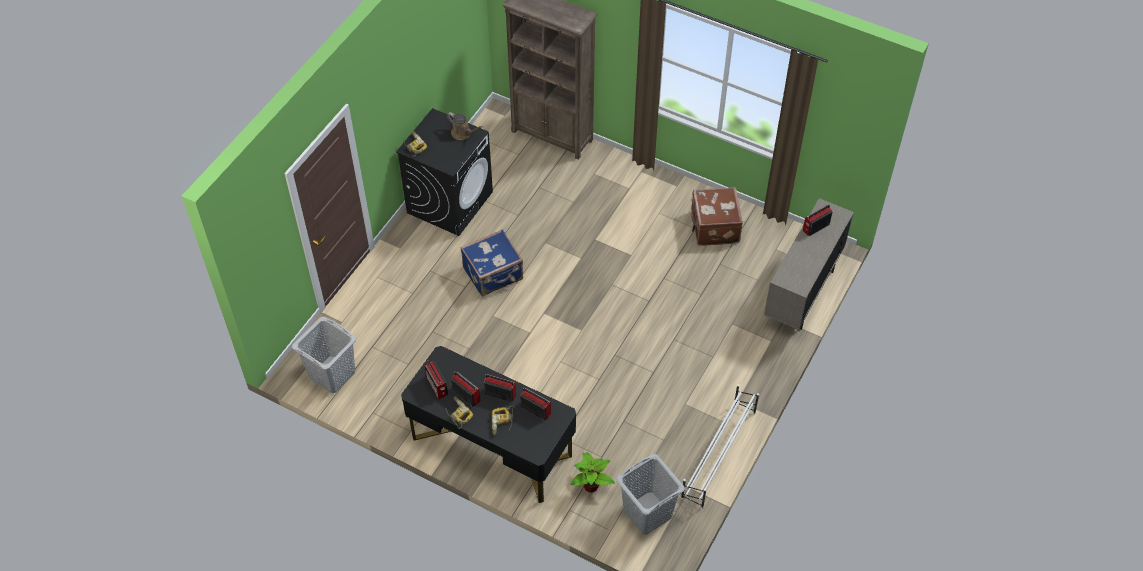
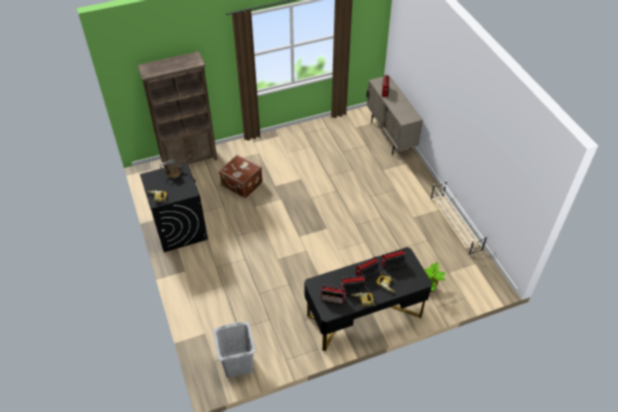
camera: 50 degrees left, 5 degrees down
(493, 274) = (251, 241): blue suitcase -> none
(647, 512) = (466, 275): grey laundry basket -> none
(714, 227) = (318, 139): brown suitcase -> brown suitcase (241, 185)

